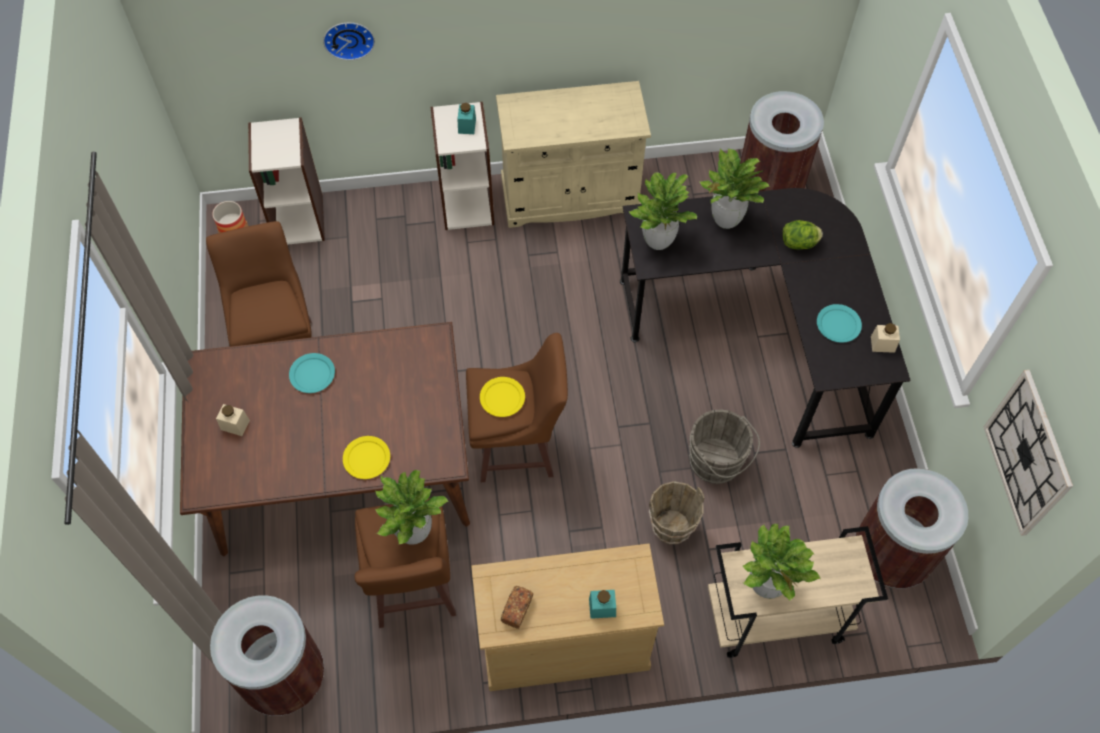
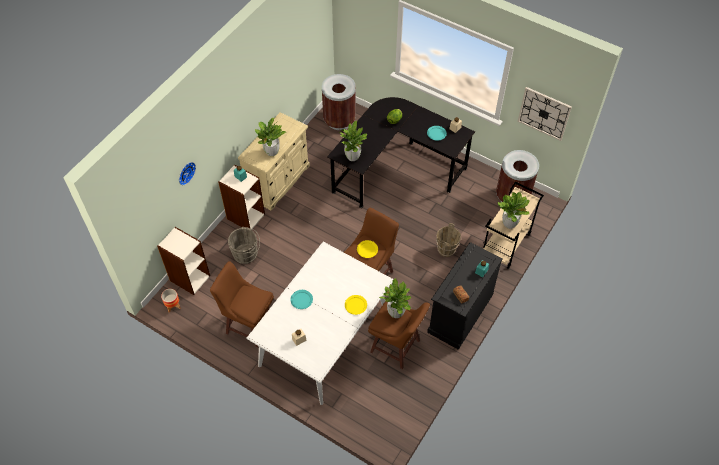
camera: 50 degrees left, 5 degrees down
(283, 677) = (393, 414): brown trash can -> none
(343, 469) = (324, 337): brown dining table -> white dining table
(564, 642) = (460, 313): beige dresser -> black dresser
(717, 463) = (434, 218): grey bucket -> grey bucket (247, 254)
(726, 219) = (364, 132): potted plant -> potted plant (272, 152)

